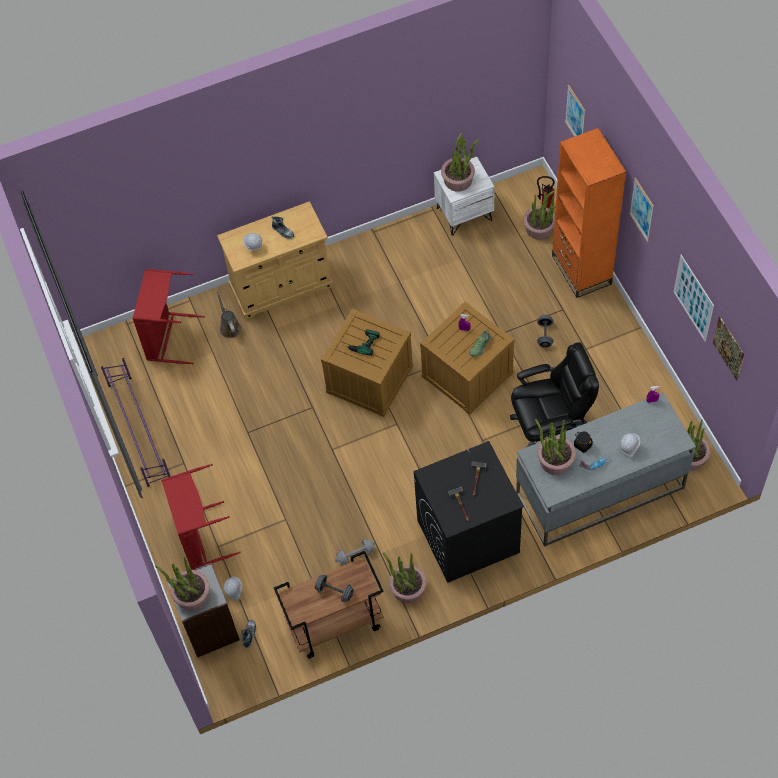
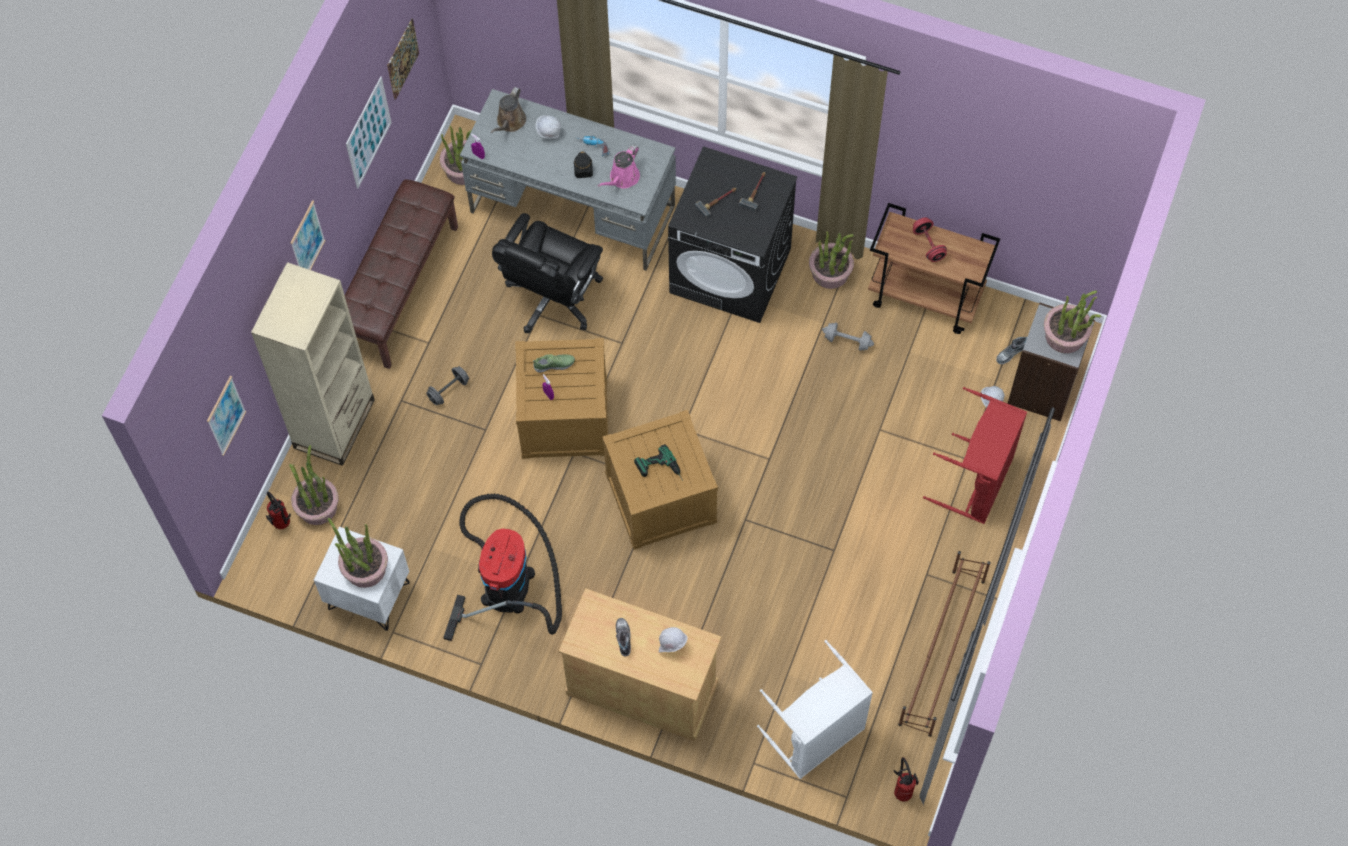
camera: 140 degrees left, 5 degrees up
(100, 349) = (903, 790): none -> fire extinguisher
(139, 430) = (941, 652): purple shoe rack -> brown shoe rack
(168, 337) = (817, 736): red laundry basket -> white laundry basket
(229, 326) = (742, 689): brown watering can -> brown watering can (510, 122)
(334, 592) = (928, 245): grey dumbbell -> red dumbbell
(404, 276) = (508, 580): none -> vacuum cleaner
(549, 430) = (552, 298): black office chair -> black office chair turned 90 degrees counterclockwise
(555, 460) = (622, 178): potted plant -> pink watering can
(581, 270) = (334, 424): orange bookcase -> beige bookcase
(637, 362) = (400, 288): none -> brown bench

